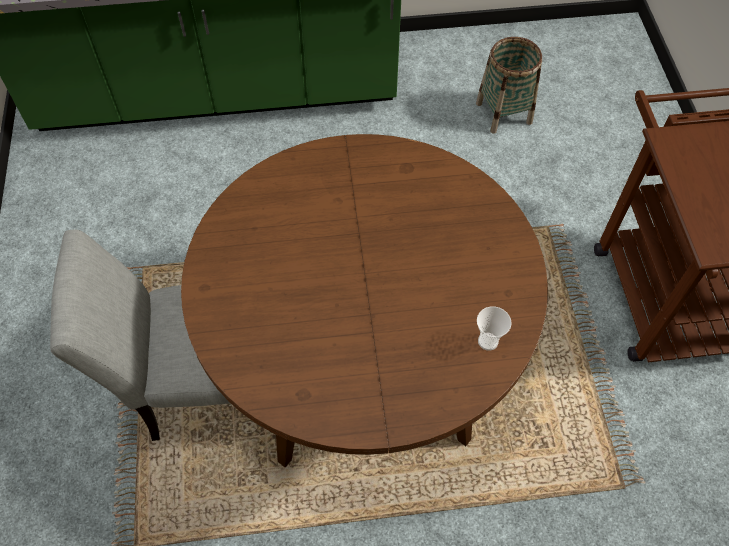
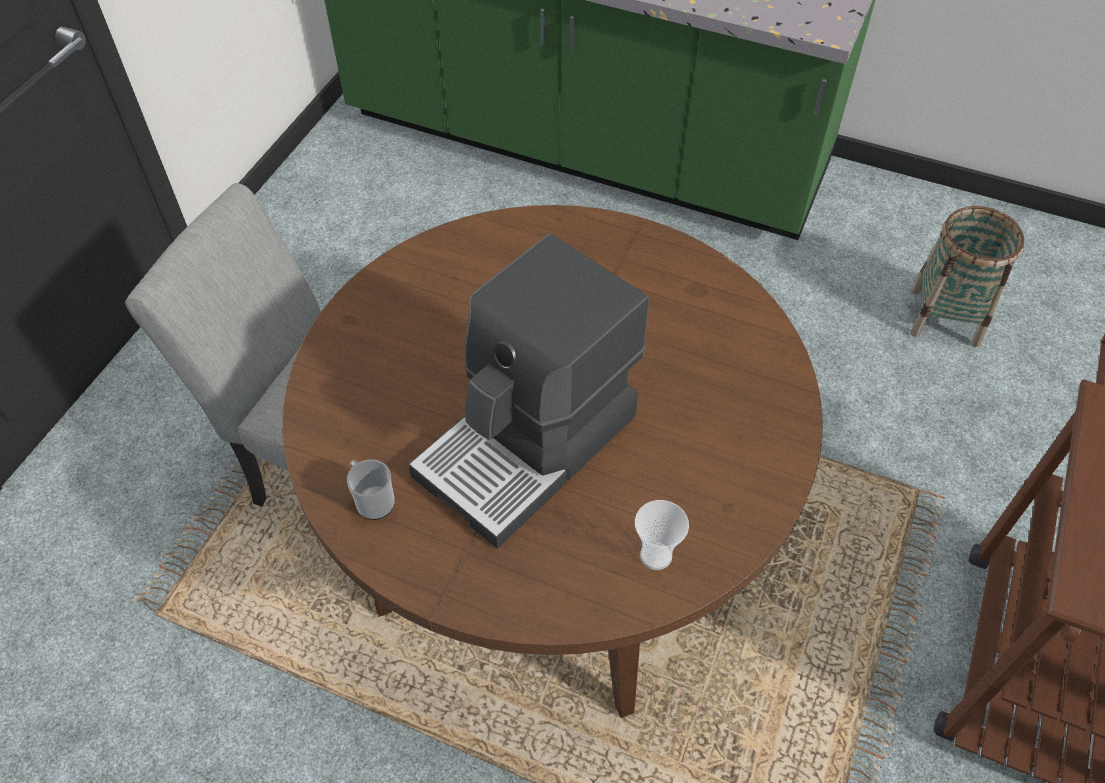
camera: 30 degrees right, 5 degrees down
(304, 395) = (372, 500): none -> mug
(374, 313) = (530, 445): none -> coffee machine

